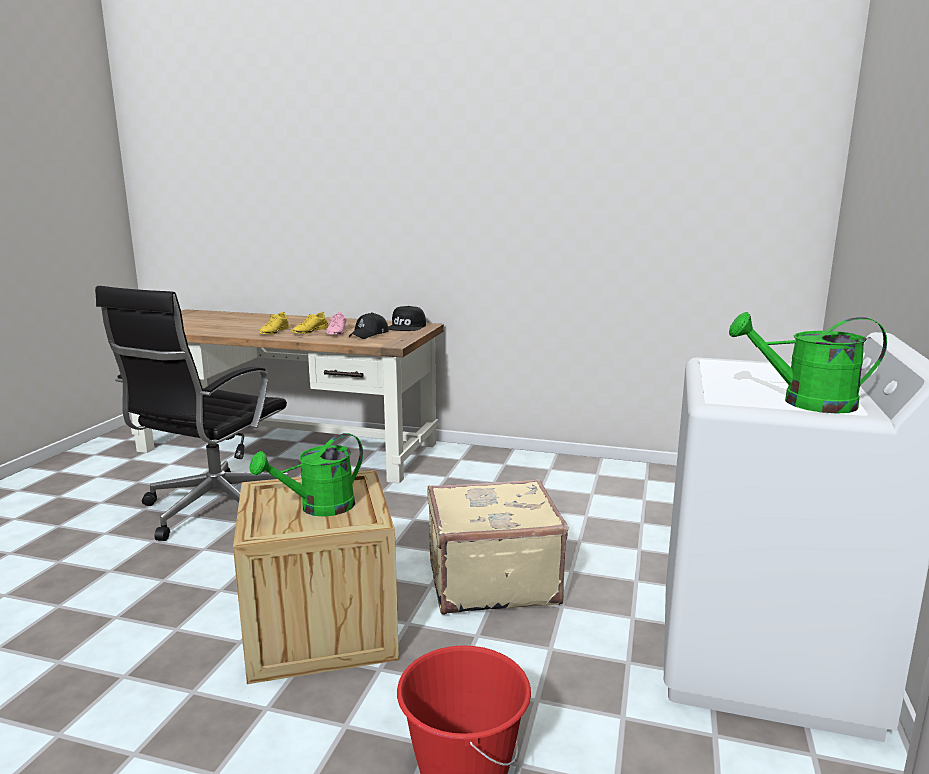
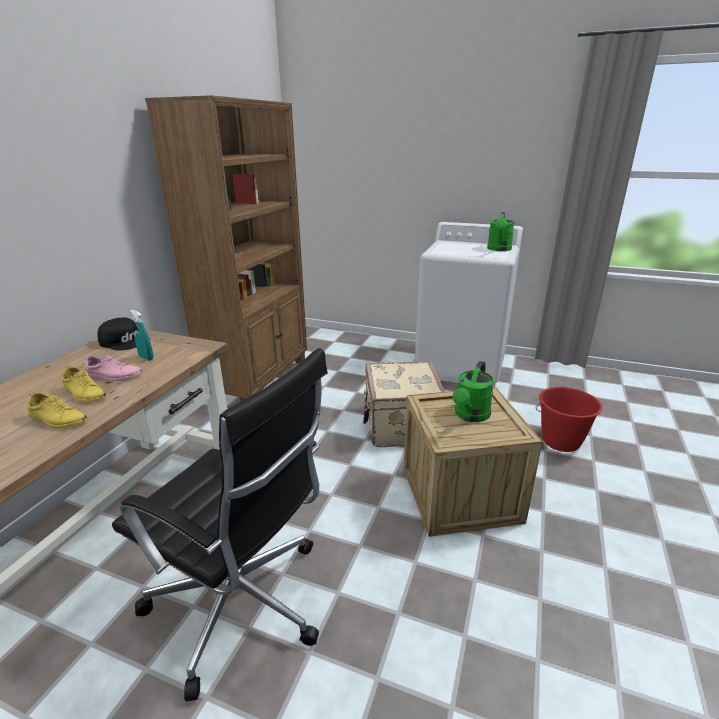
camera: 85 degrees left, 10 degrees up
(318, 508) = (470, 416): green watering can -> green watering can turned 60 degrees clockwise
(369, 334) = (146, 358): black cap -> turquoise spray bottle
(582, 473) = (259, 379): none -> brown bookcase

